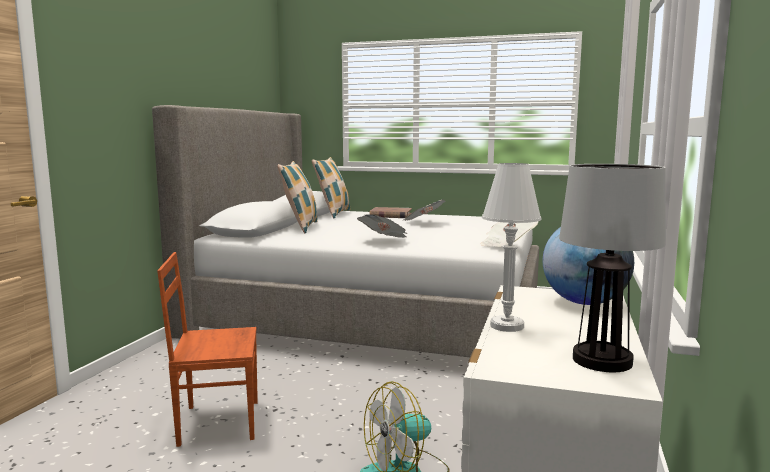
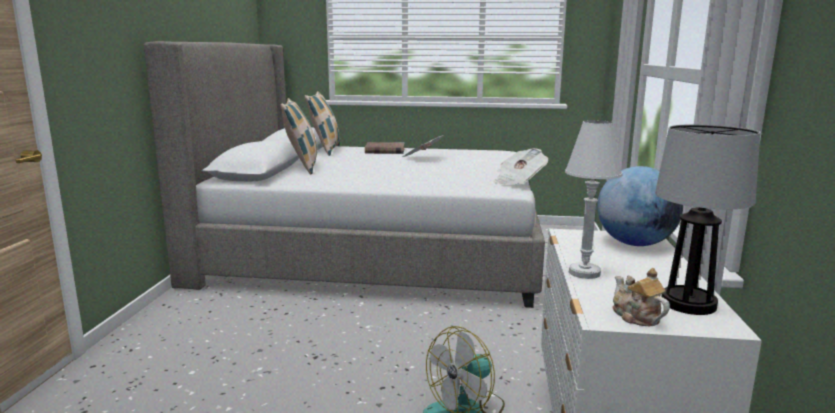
camera: 10 degrees left, 5 degrees up
(218, 422) = (262, 375): brown chair -> none
(384, 241) = (398, 181): newspaper -> none
(531, 369) = (635, 317): none -> teapot

